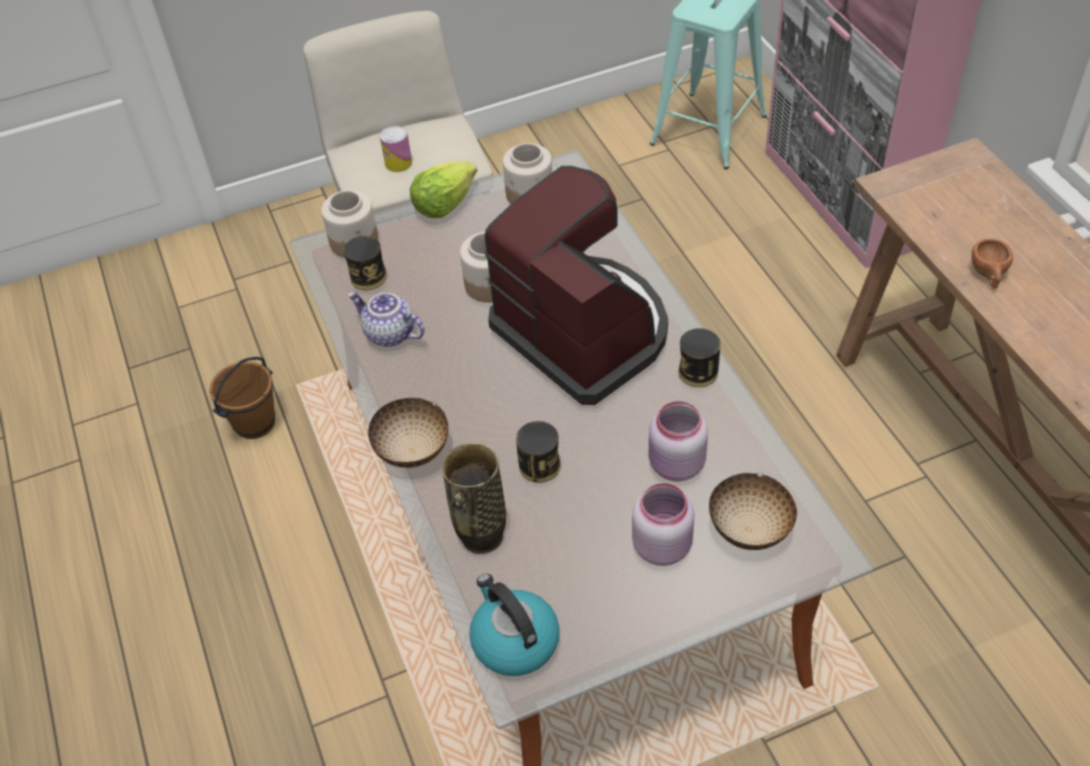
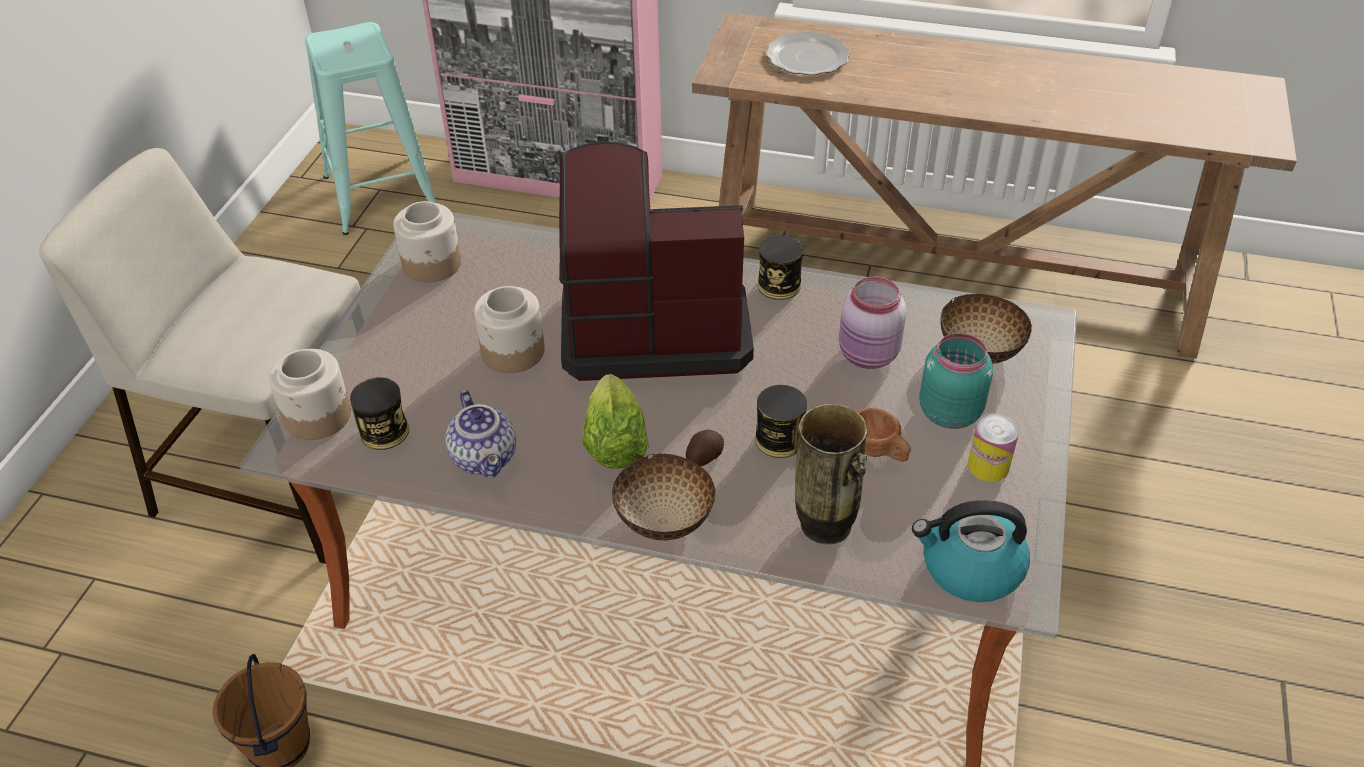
camera: 55 degrees left, 5 degrees down
(389, 334) = (486, 458): teapot -> teapot turned 90 degrees counterclockwise
(398, 163) = (251, 327): can -> can (988, 466)
(444, 204) = (361, 325): lettuce -> lettuce (615, 444)
(486, 436) = (703, 457): none -> potato
(662, 545) = (948, 411): pink jar -> turquoise jar
(975, 218) = (806, 58): none -> plate
(988, 275) = (871, 85): brown cup -> brown cup (878, 451)

